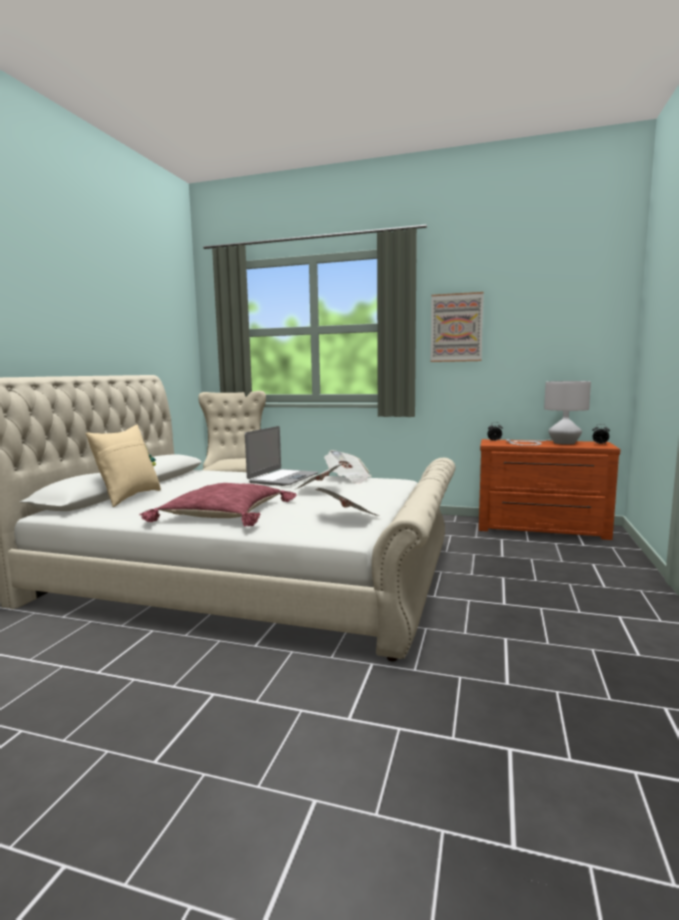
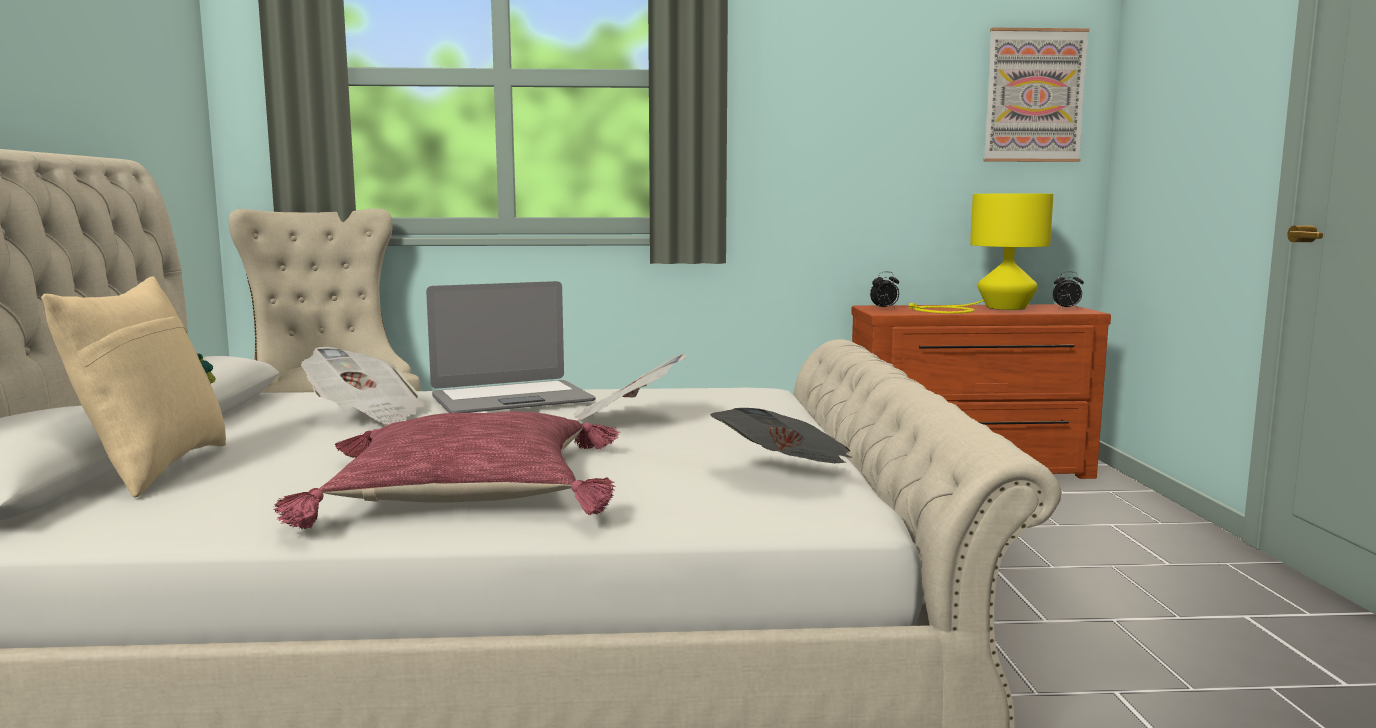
camera: 20 degrees left, 0 degrees up
(283, 478) = (511, 400): laptop -> laptop turned 60 degrees clockwise
(348, 479) = (656, 393): newspaper -> newspaper (366, 415)
(456, 328) = (802, 86): picture -> picture (1034, 96)
(548, 443) = (981, 308): grey table lamp -> yellow table lamp

